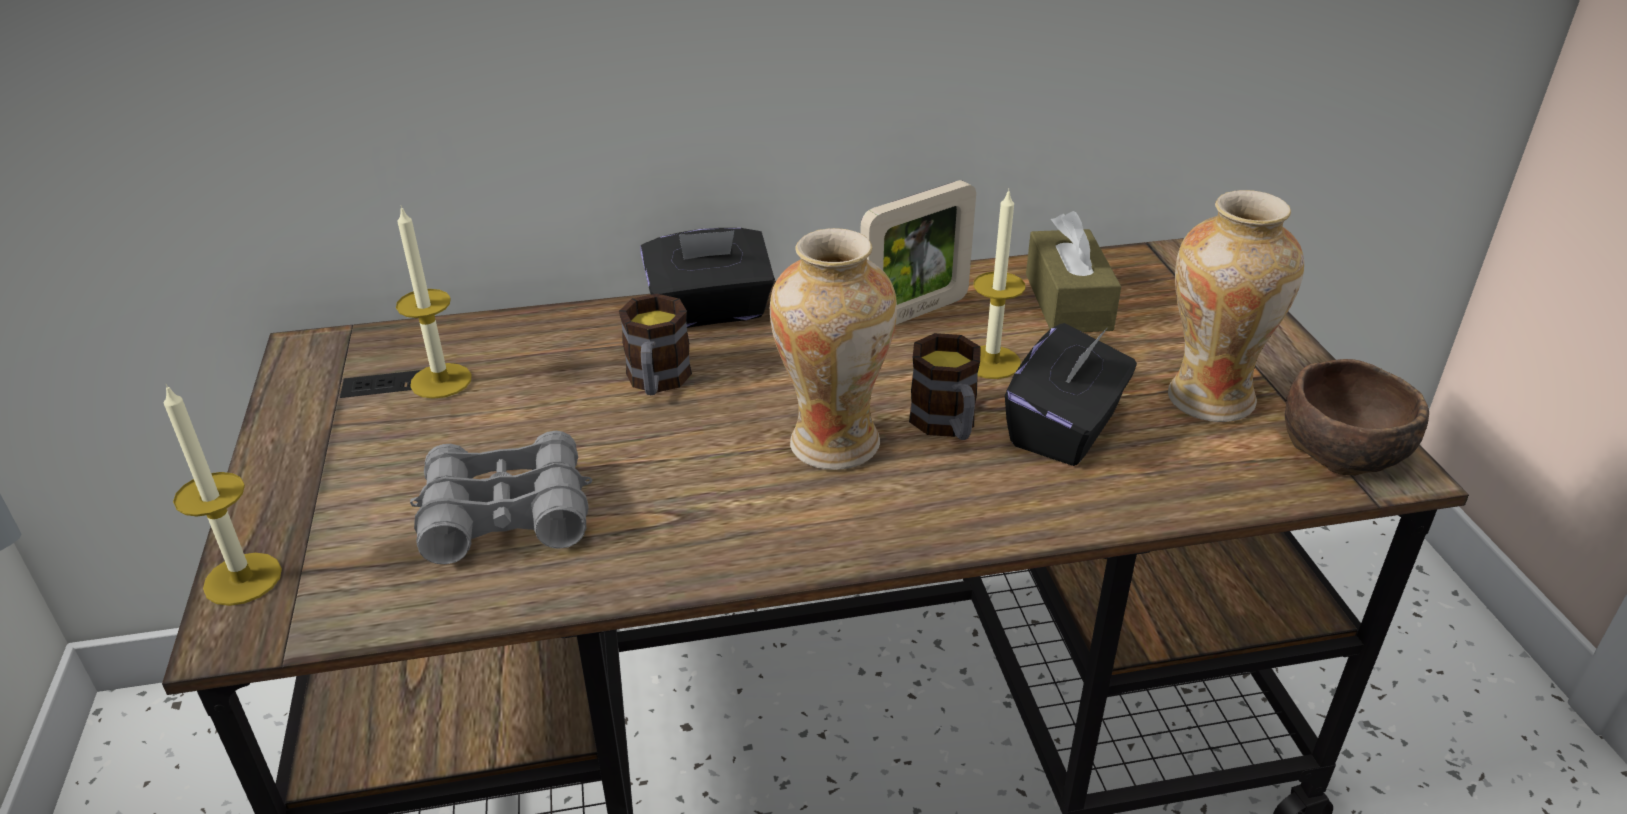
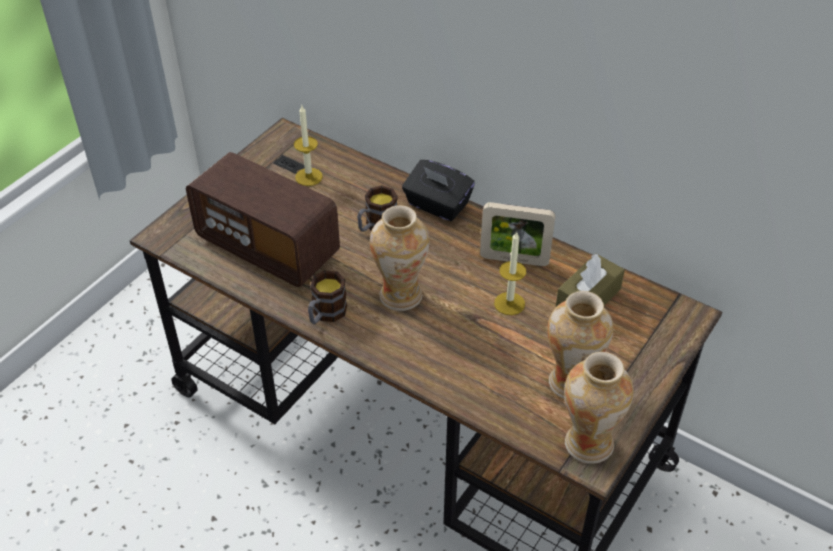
camera: 45 degrees right, 10 degrees up
(242, 579) = (178, 218): candle -> none
(506, 514) = (268, 247): grey binoculars -> radio
(947, 425) = (450, 318): mug -> mug (325, 314)
(1066, 429) = (492, 351): black tissue box -> none
(1346, 450) = (588, 443): brown bowl -> vase

